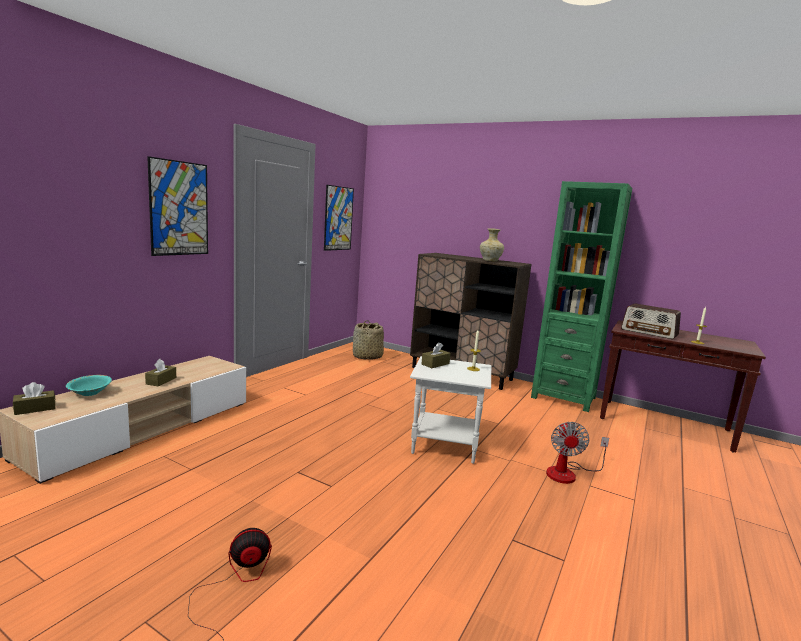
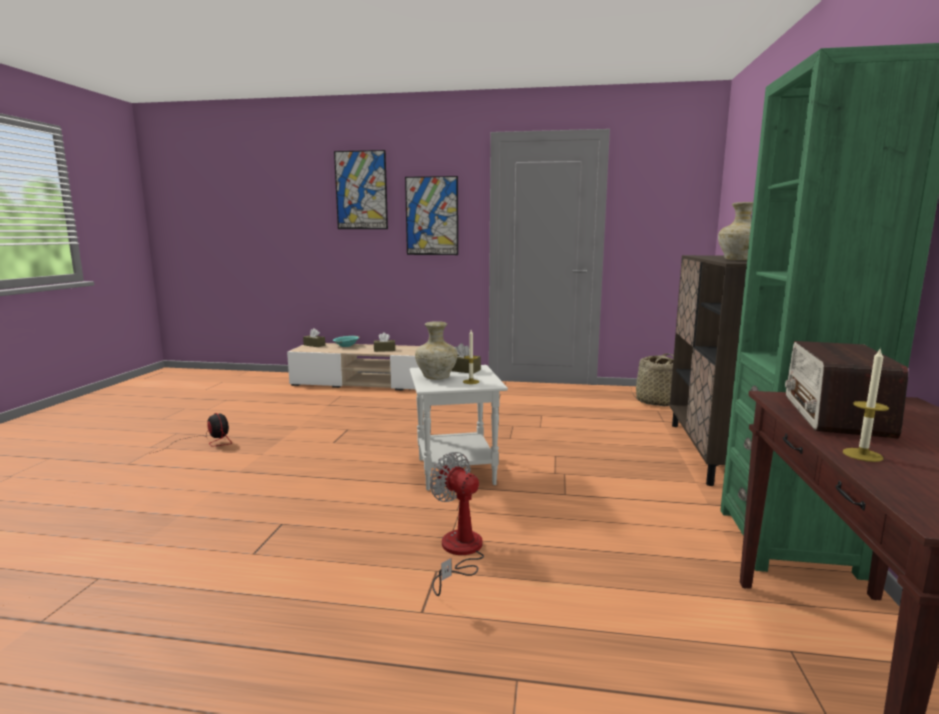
camera: 70 degrees right, 0 degrees up
(338, 218) = (658, 217): picture -> picture (361, 190)
(454, 374) = (436, 377): none -> beige vase
(568, 473) = (459, 552): fan -> fan turned 60 degrees clockwise

